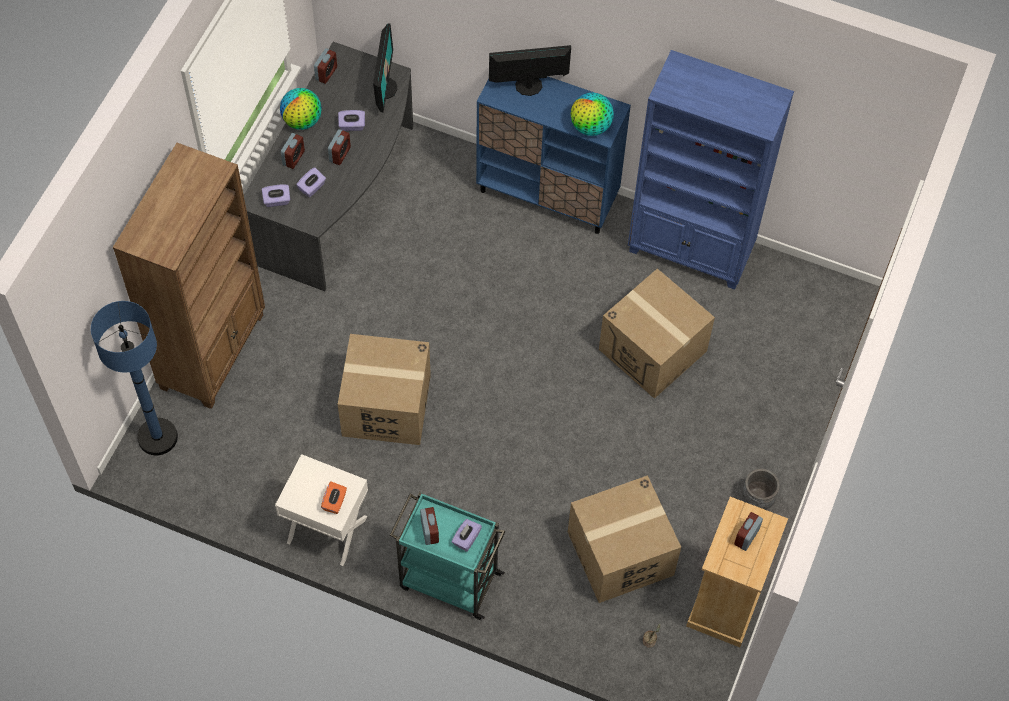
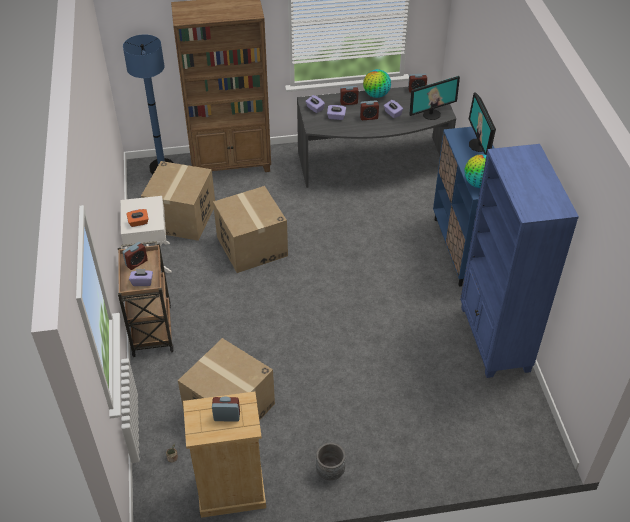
camera: 60 degrees right, 15 degrees down
(448, 580) = (152, 329): turquoise cart -> brown cart
(528, 86) = (478, 145): monitor -> monitor turned 150 degrees counterclockwise
(653, 350) = (398, 354): cardboard box -> cardboard box (182, 218)

